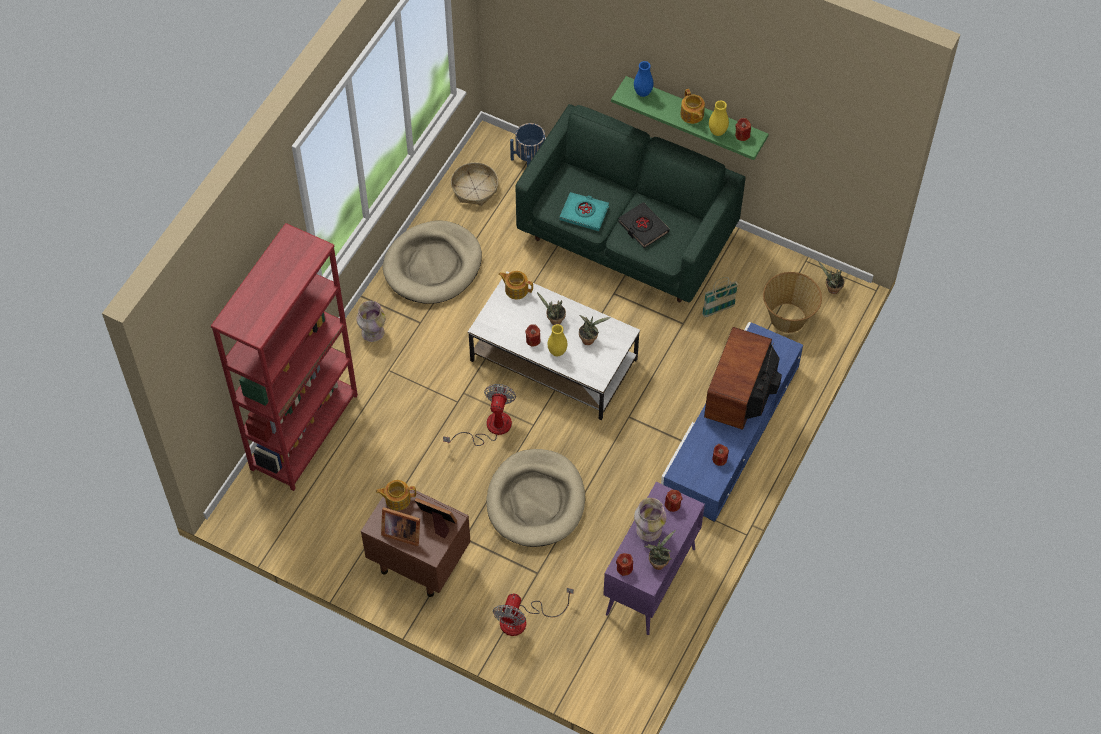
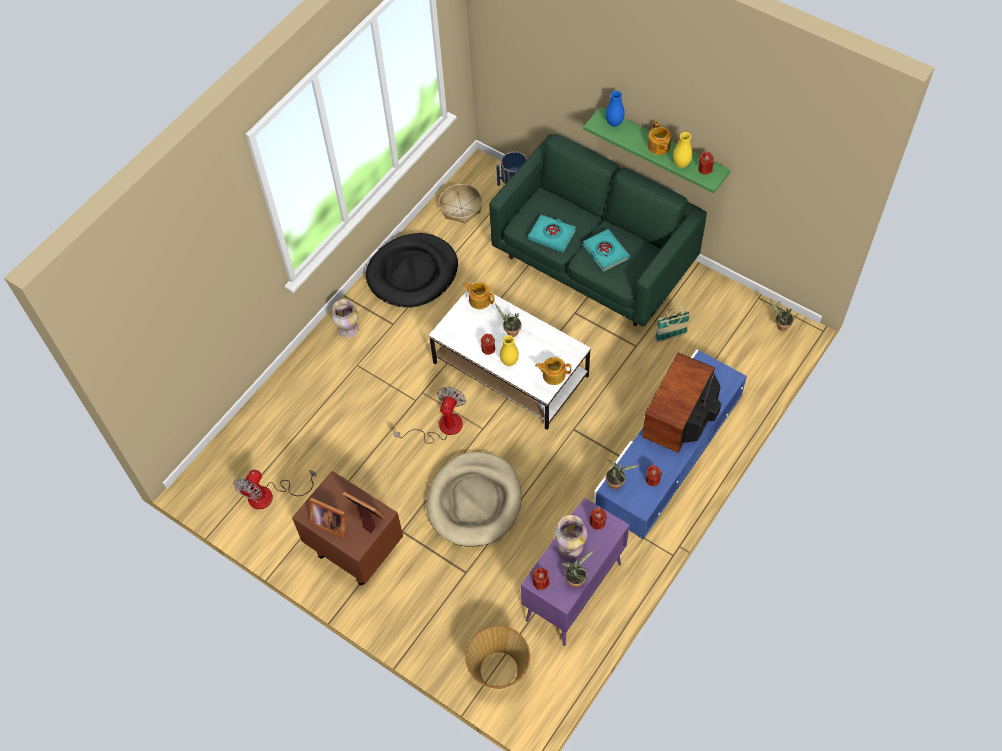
camera: 10 degrees right, 0 degrees up
(304, 431) = (270, 415): red bookcase -> none
(397, 499) = (332, 489): teapot -> teapot (553, 375)
(433, 265) = (413, 273): beige dog bed -> black dog bed
(523, 620) = (445, 617): fan -> fan (270, 495)
(589, 339) = (541, 352): potted plant -> potted plant (616, 482)
(643, 227) = (605, 252): black book -> turquoise book
(788, 318) = (736, 350): basket -> basket (499, 671)

